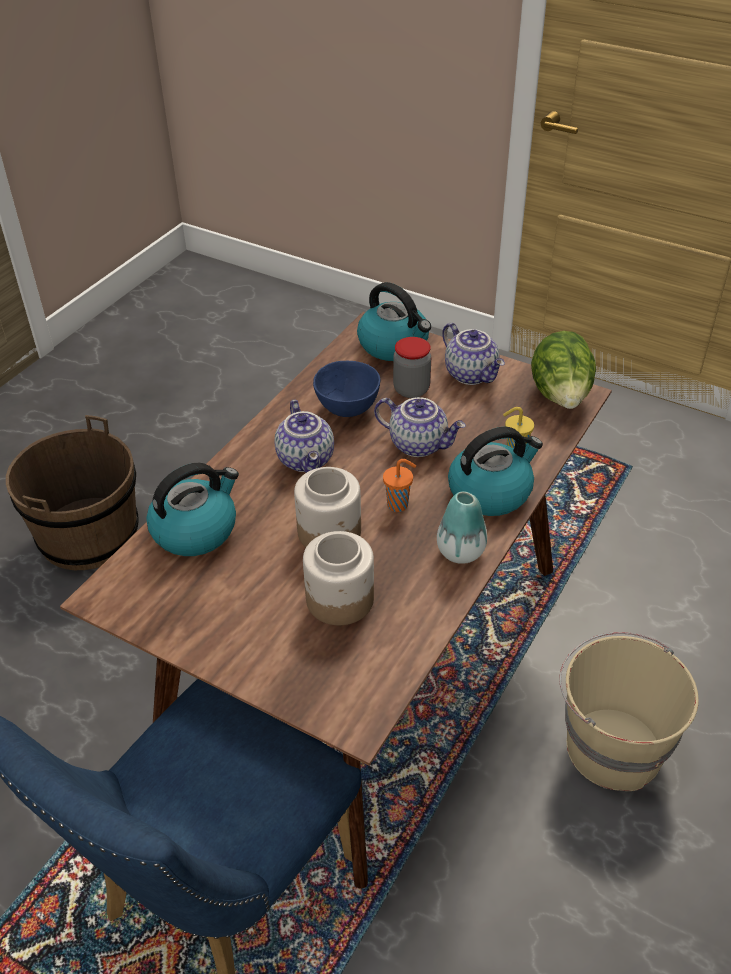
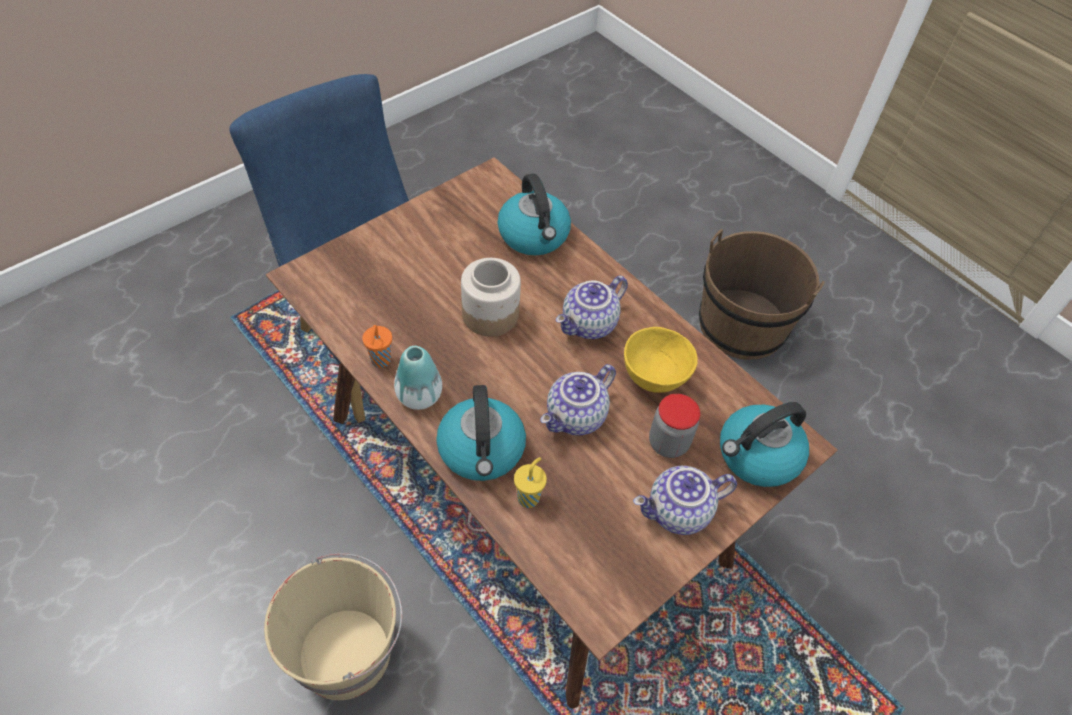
camera: 105 degrees right, 10 degrees up
(307, 459) = (589, 325): teapot -> teapot turned 45 degrees counterclockwise
(339, 600) = (413, 299): jar -> none
(347, 409) = (653, 377): blue bowl -> yellow bowl
(399, 505) = (499, 372): orange cup -> orange cup (380, 361)
(561, 397) = (604, 590): lettuce -> none

